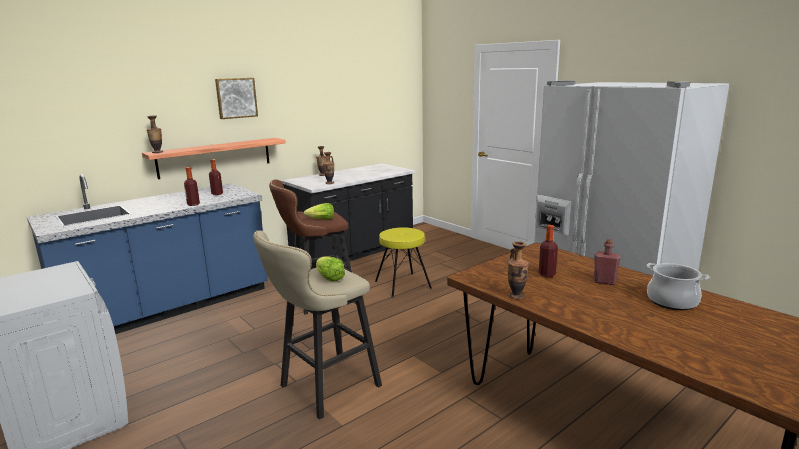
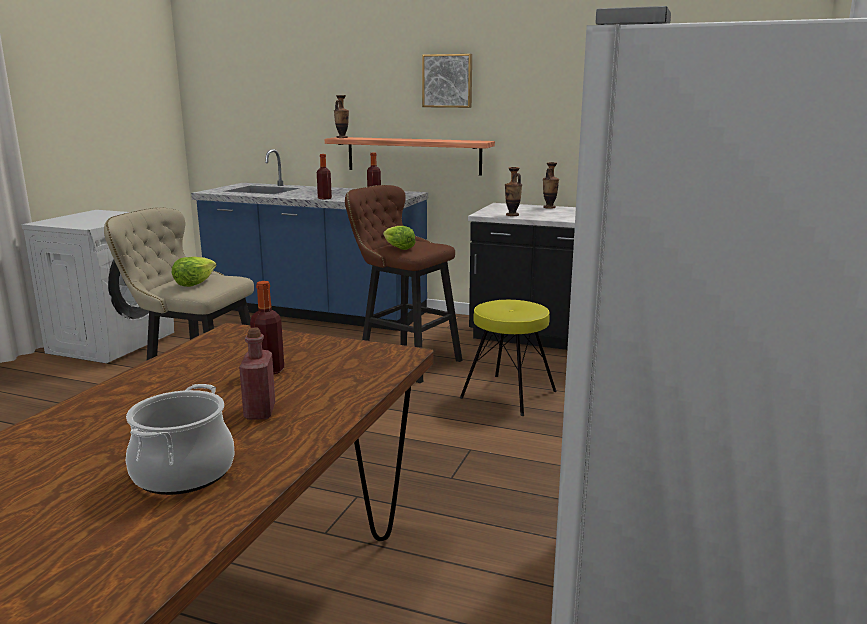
camera: 60 degrees right, 0 degrees up
(516, 296) = (166, 363): vase -> none

